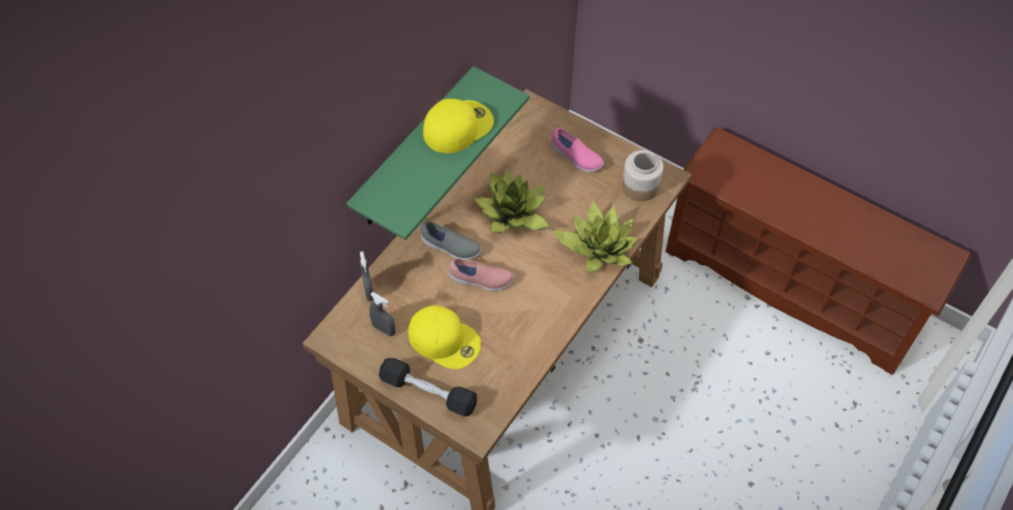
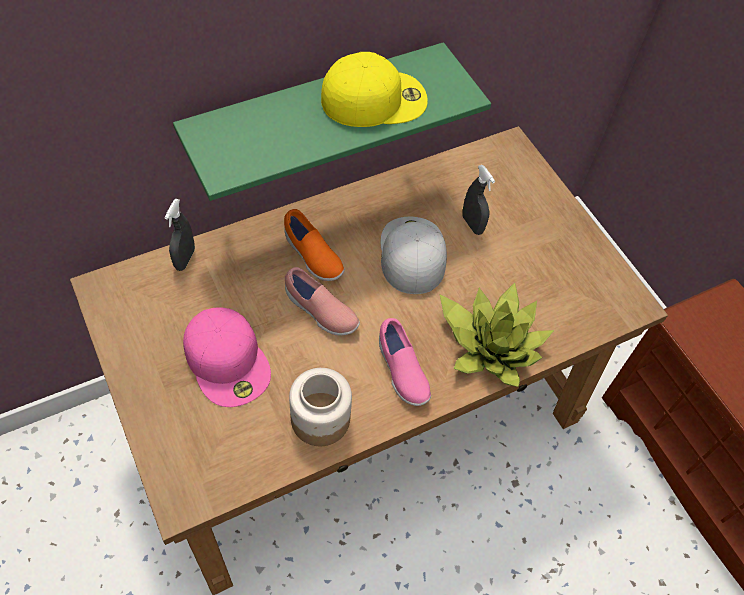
camera: 25 degrees right, 0 degrees up
(384, 329) = (168, 310): grey spray bottle -> grey spray bottle (472, 224)
(428, 392) = (162, 415): black dumbbell -> none
(445, 340) = (228, 360): yellow cap -> pink cap
(450, 248) = (312, 256): grey shoe -> orange shoe
(513, 213) = (411, 253): potted plant -> white cap
(576, 158) = (529, 227): pink shoe -> pink shoe (401, 371)
(640, 186) = (590, 298): jar -> jar (319, 419)

